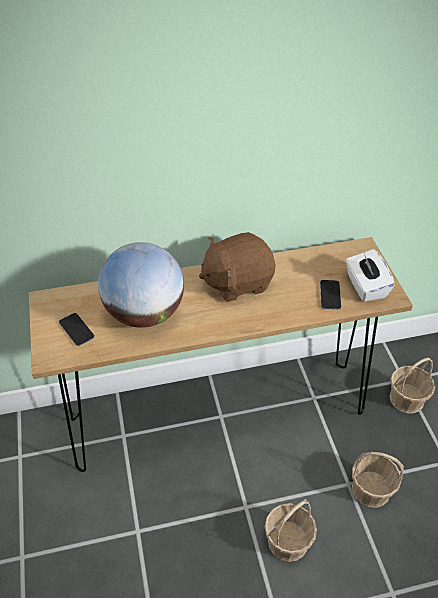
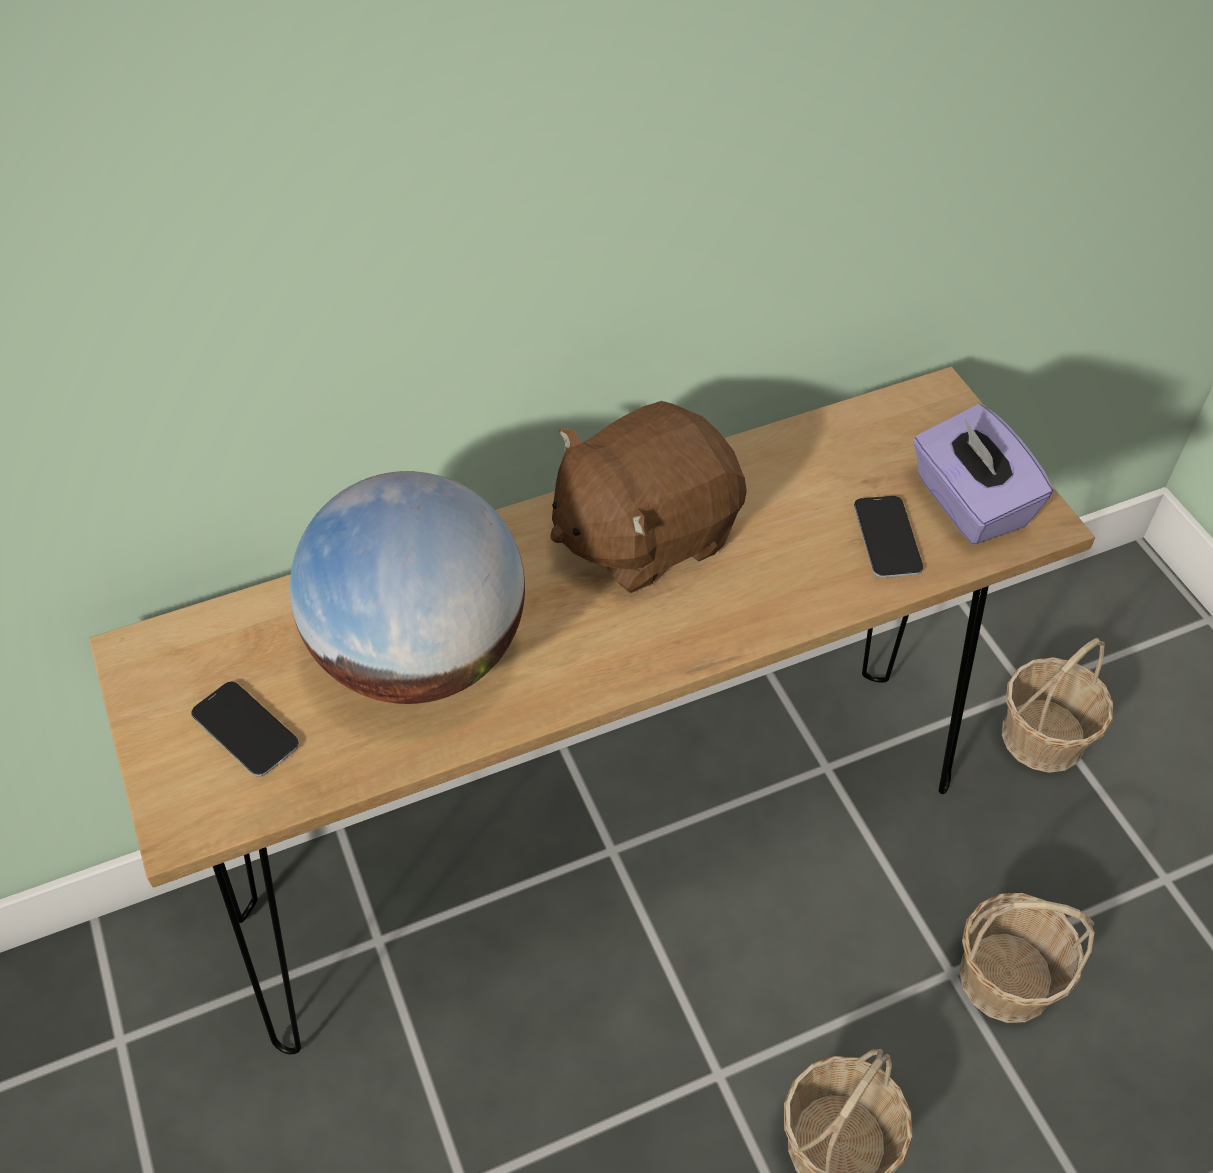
camera: 10 degrees left, 5 degrees up
(365, 287) = (969, 503): white tissue box -> purple tissue box

